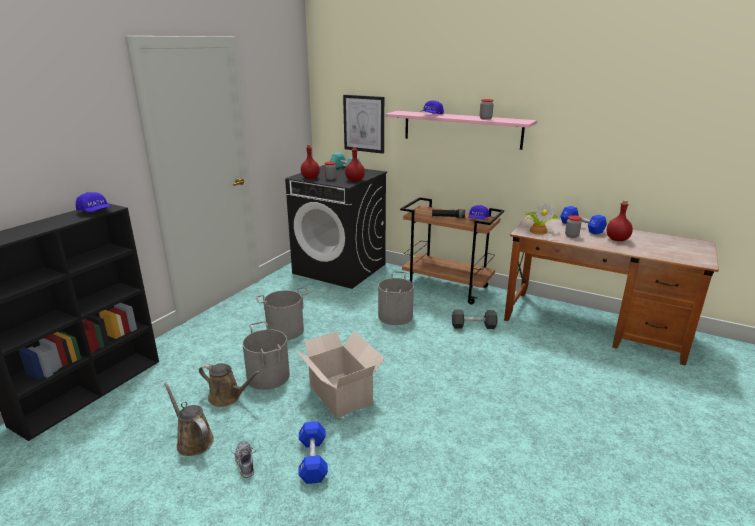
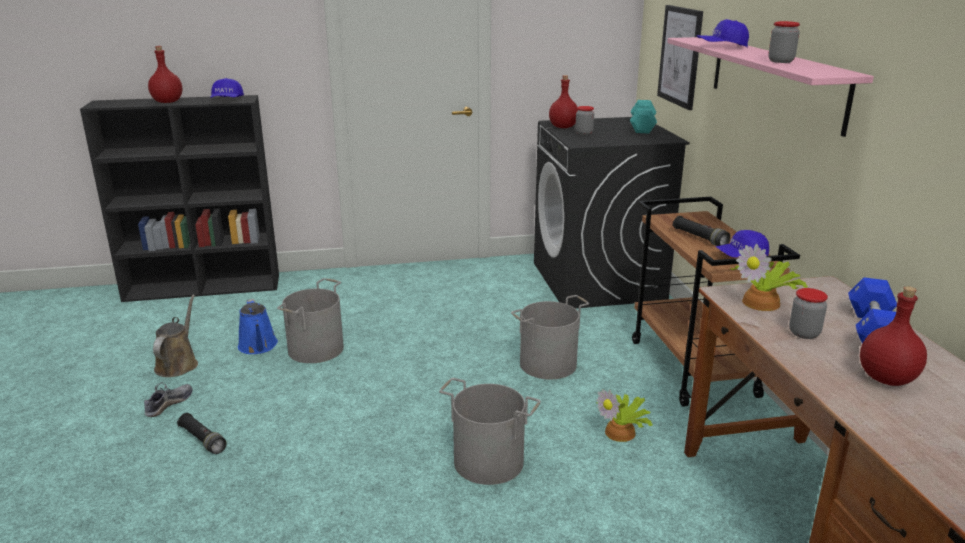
camera: 50 degrees right, 0 degrees up
(227, 397) = (258, 347): brown watering can -> blue watering can
(285, 331) = (410, 317): grey bucket -> grey bucket (488, 462)
(313, 460) = (202, 440): blue dumbbell -> black flashlight
(340, 393) = (333, 402): cardboard box -> none
(354, 180) = (605, 142): red bottle -> red bottle (167, 102)
(473, 326) = (622, 432): black dumbbell -> potted plant

